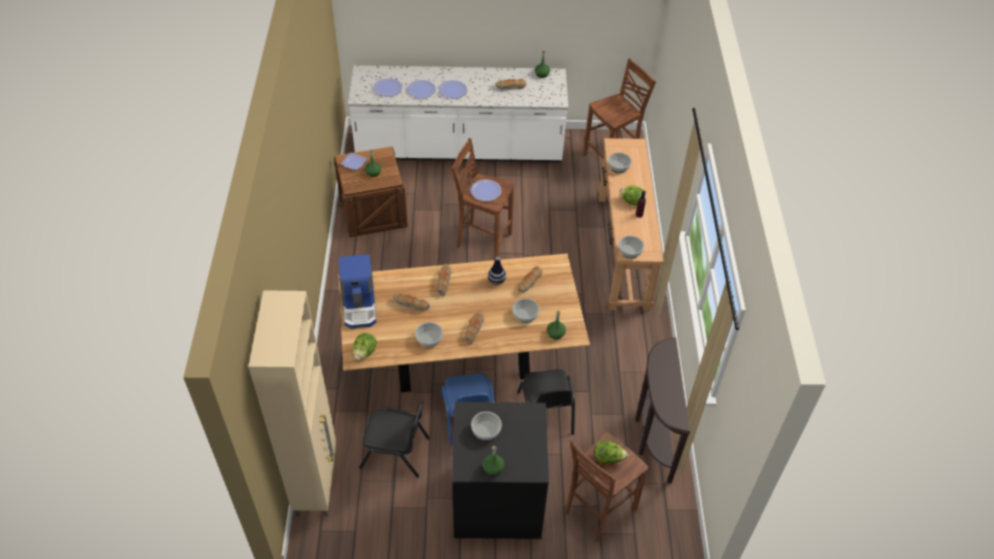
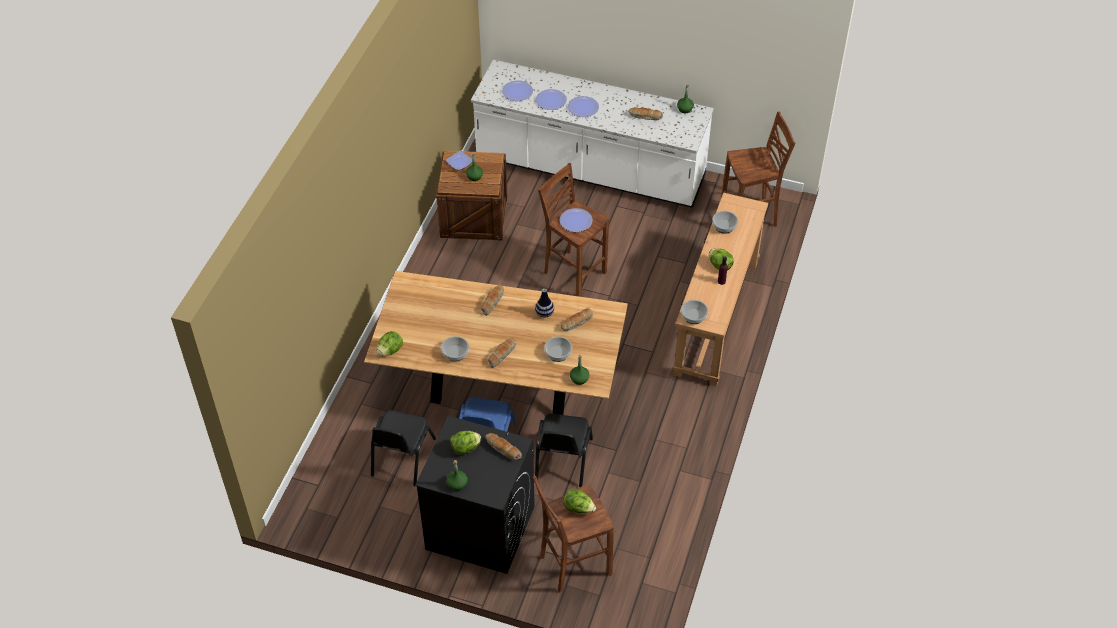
camera: 20 degrees right, 0 degrees up
(317, 482) = (319, 464): beige cabinet -> none
(360, 306) = (403, 305): coffee machine -> none
(395, 452) = (402, 457): black chair -> black chair turned 75 degrees clockwise
(411, 305) = (452, 316): bread -> bread (502, 449)
(485, 430) = (465, 448): bowl -> lettuce
(652, 437) = (659, 511): brown console table -> none

